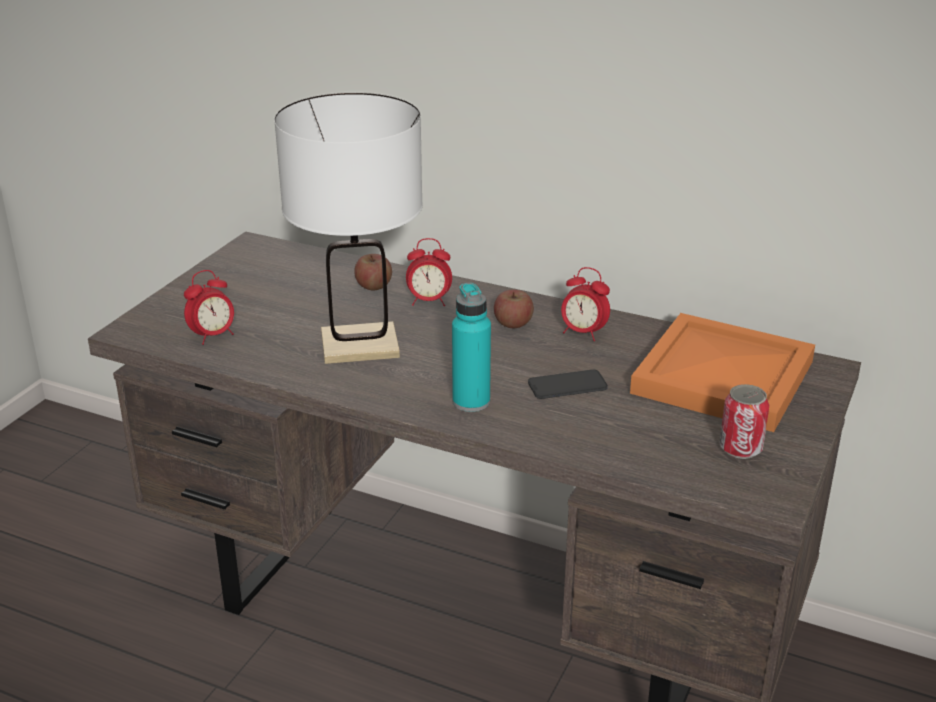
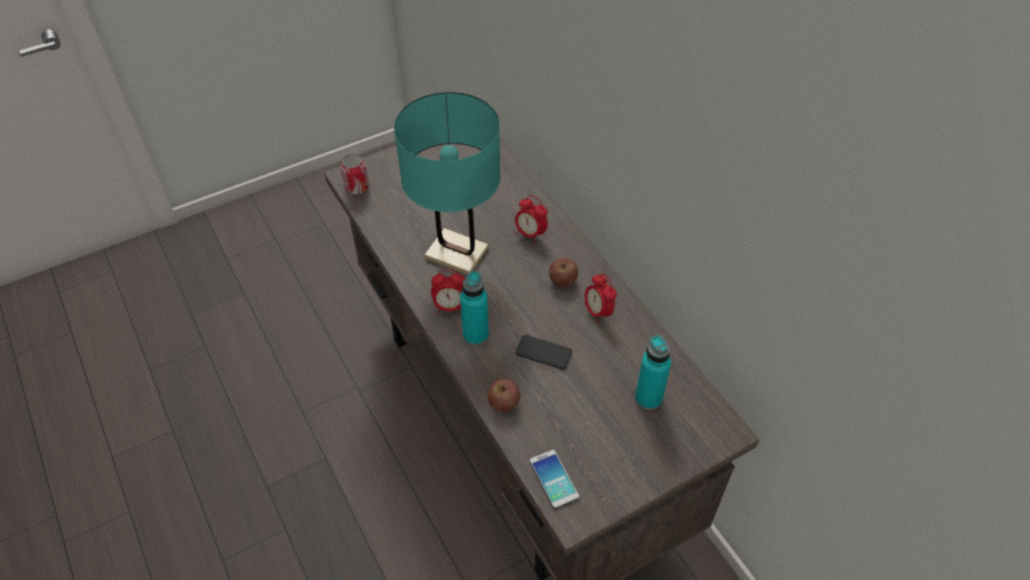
camera: 35 degrees right, 20 degrees up
(213, 336) = (386, 203): alarm clock -> alarm clock (450, 307)
(360, 345) = (457, 253): white table lamp -> turquoise table lamp
(373, 286) = (510, 203): apple -> apple (504, 403)
(713, 478) = (553, 479): none -> phone
(721, 375) = (648, 398): orange tray -> turquoise bottle
(740, 448) = (595, 465): can -> can (357, 187)

